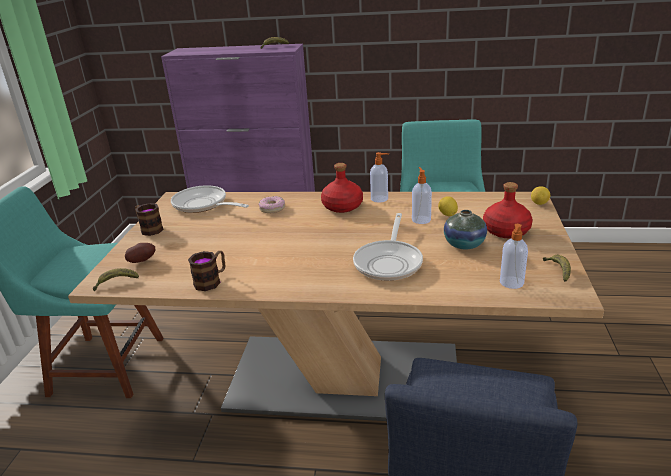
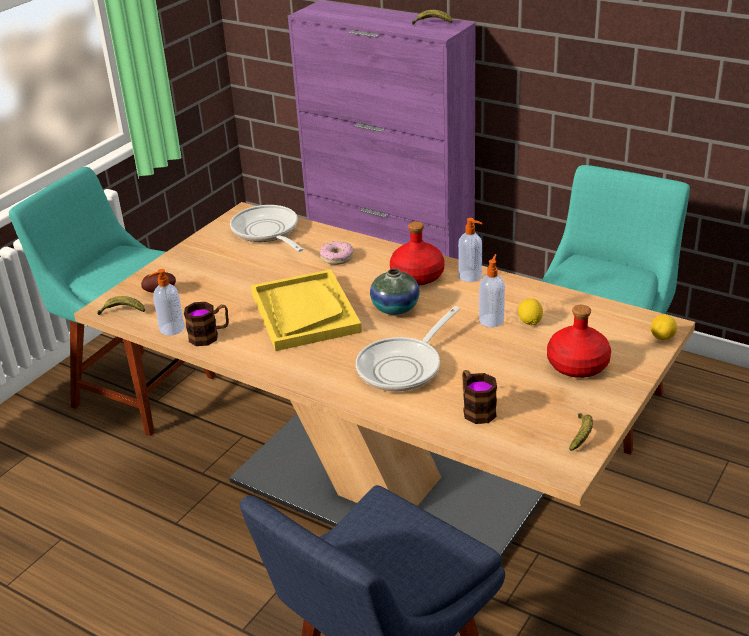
camera: 25 degrees right, 5 degrees up
(149, 229) = (192, 251): mug -> mug (476, 409)
(278, 247) = (304, 312): none -> yellow tray
(464, 244) = (509, 369): vase -> vase (395, 308)
(511, 283) = (511, 433): soap dispenser -> soap dispenser (171, 329)

